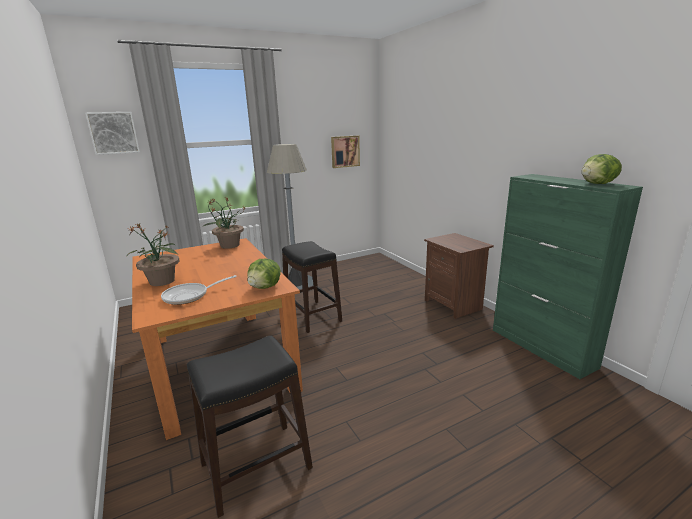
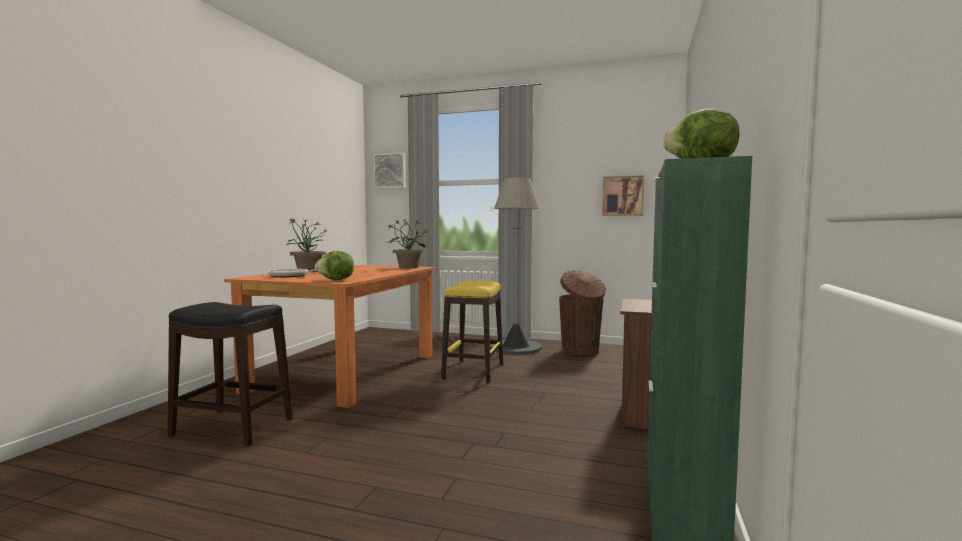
camera: 45 degrees right, 15 degrees down
(312, 316) = (474, 371): black stool -> yellow stool
(338, 272) = (580, 351): none -> brown trash can

